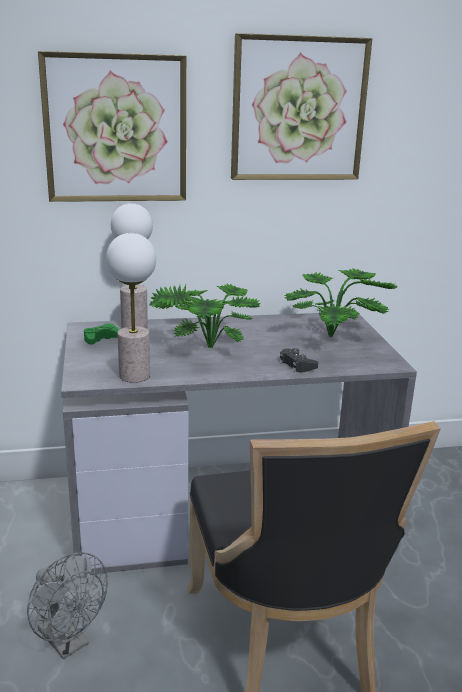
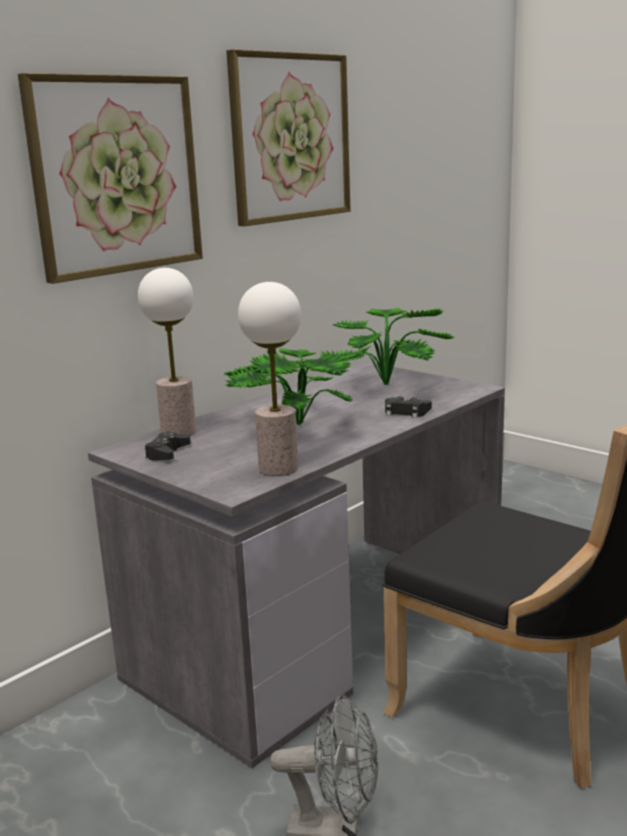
camera: 35 degrees left, 5 degrees down
(101, 339) = (167, 453): green game controller -> black game controller

